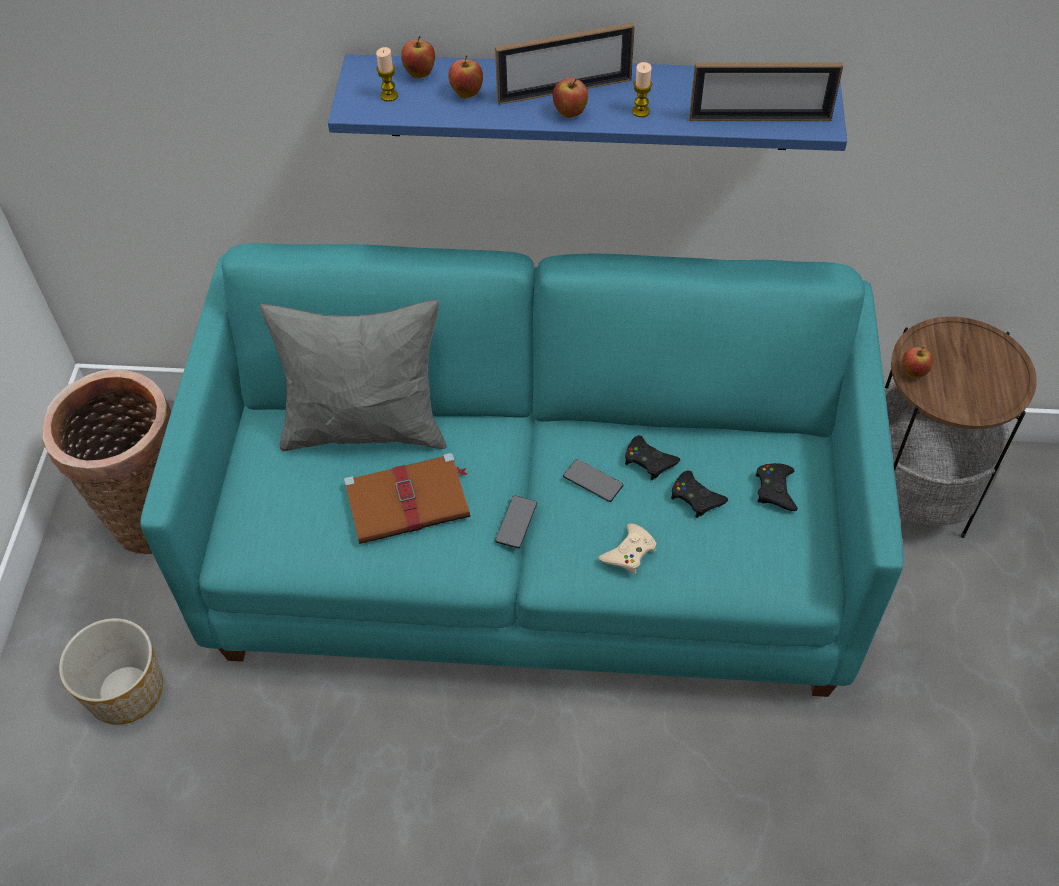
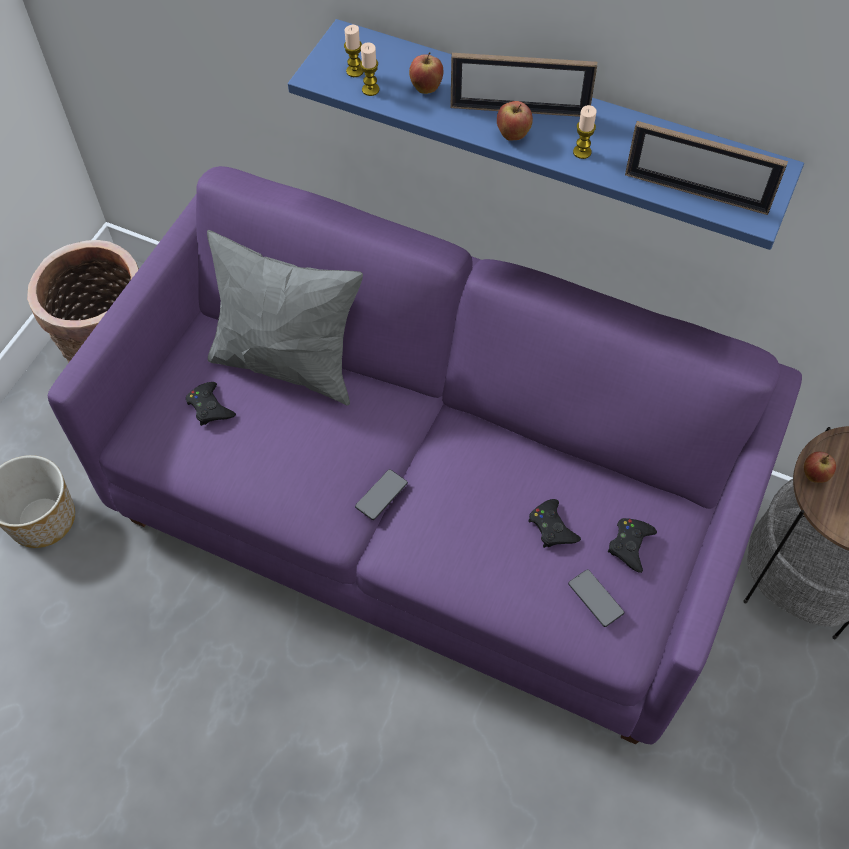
camera: 20 degrees right, 5 degrees up
(409, 501) = (296, 444): brown book -> none
(413, 108) = (370, 89): none -> candle
(420, 74) = (393, 57): apple -> none
(532, 549) = (426, 512): turquoise sofa -> purple sofa
(593, 481) = (465, 480): phone -> phone (595, 598)
(629, 552) = (467, 559): beige game controller -> none
(649, 461) = (525, 477): black game controller -> black game controller (210, 407)

